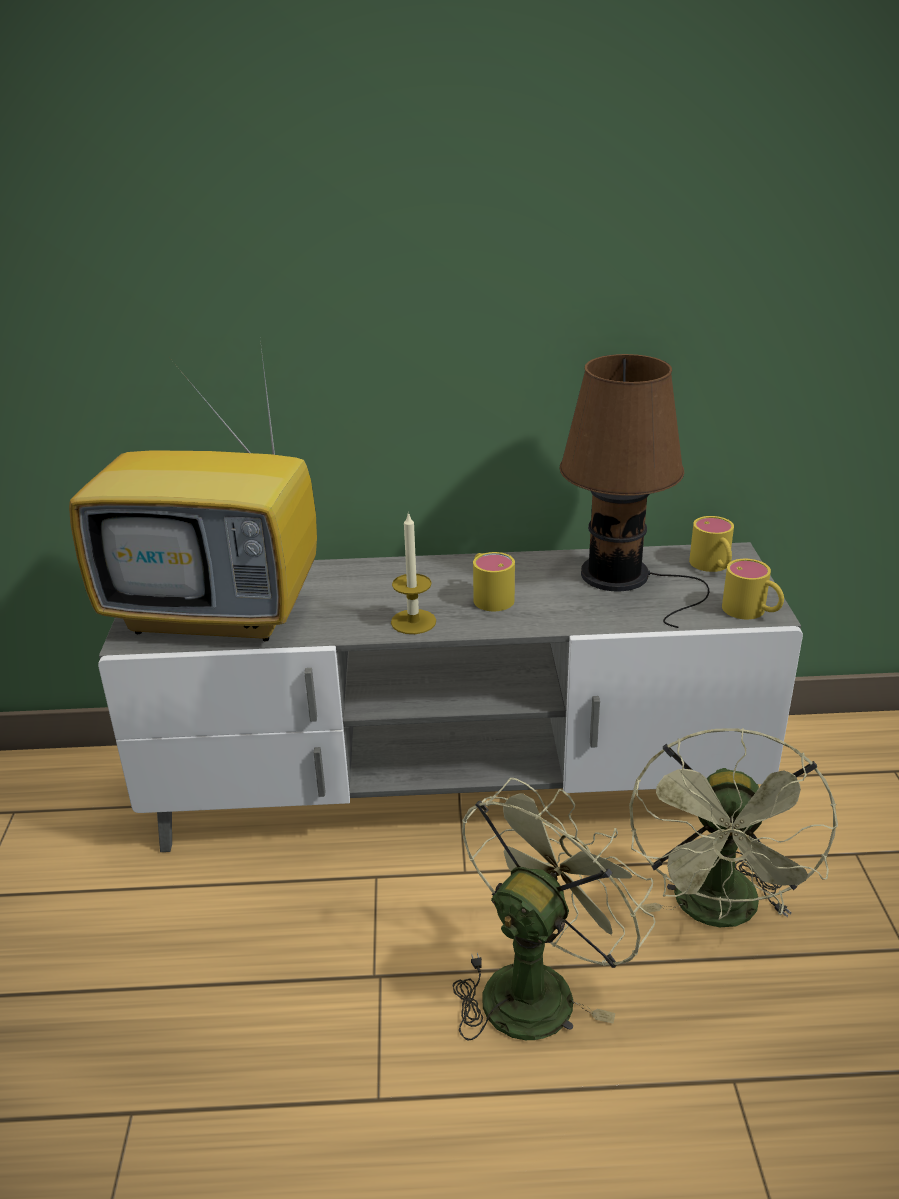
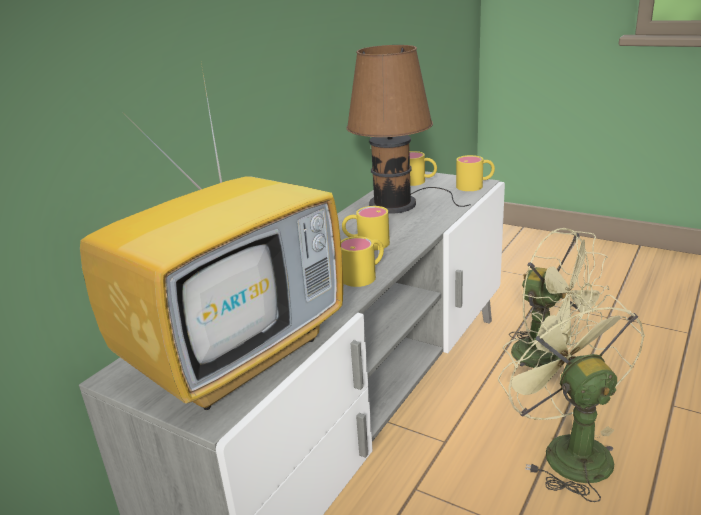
camera: 55 degrees left, 5 degrees down
(413, 622) = (364, 275): candle -> yellow mug

